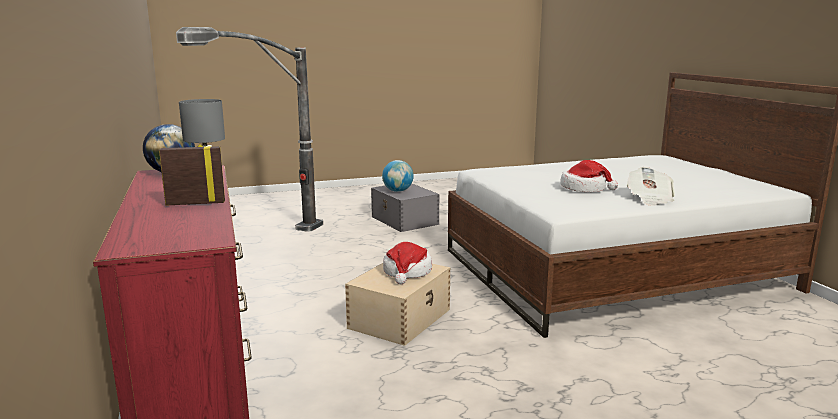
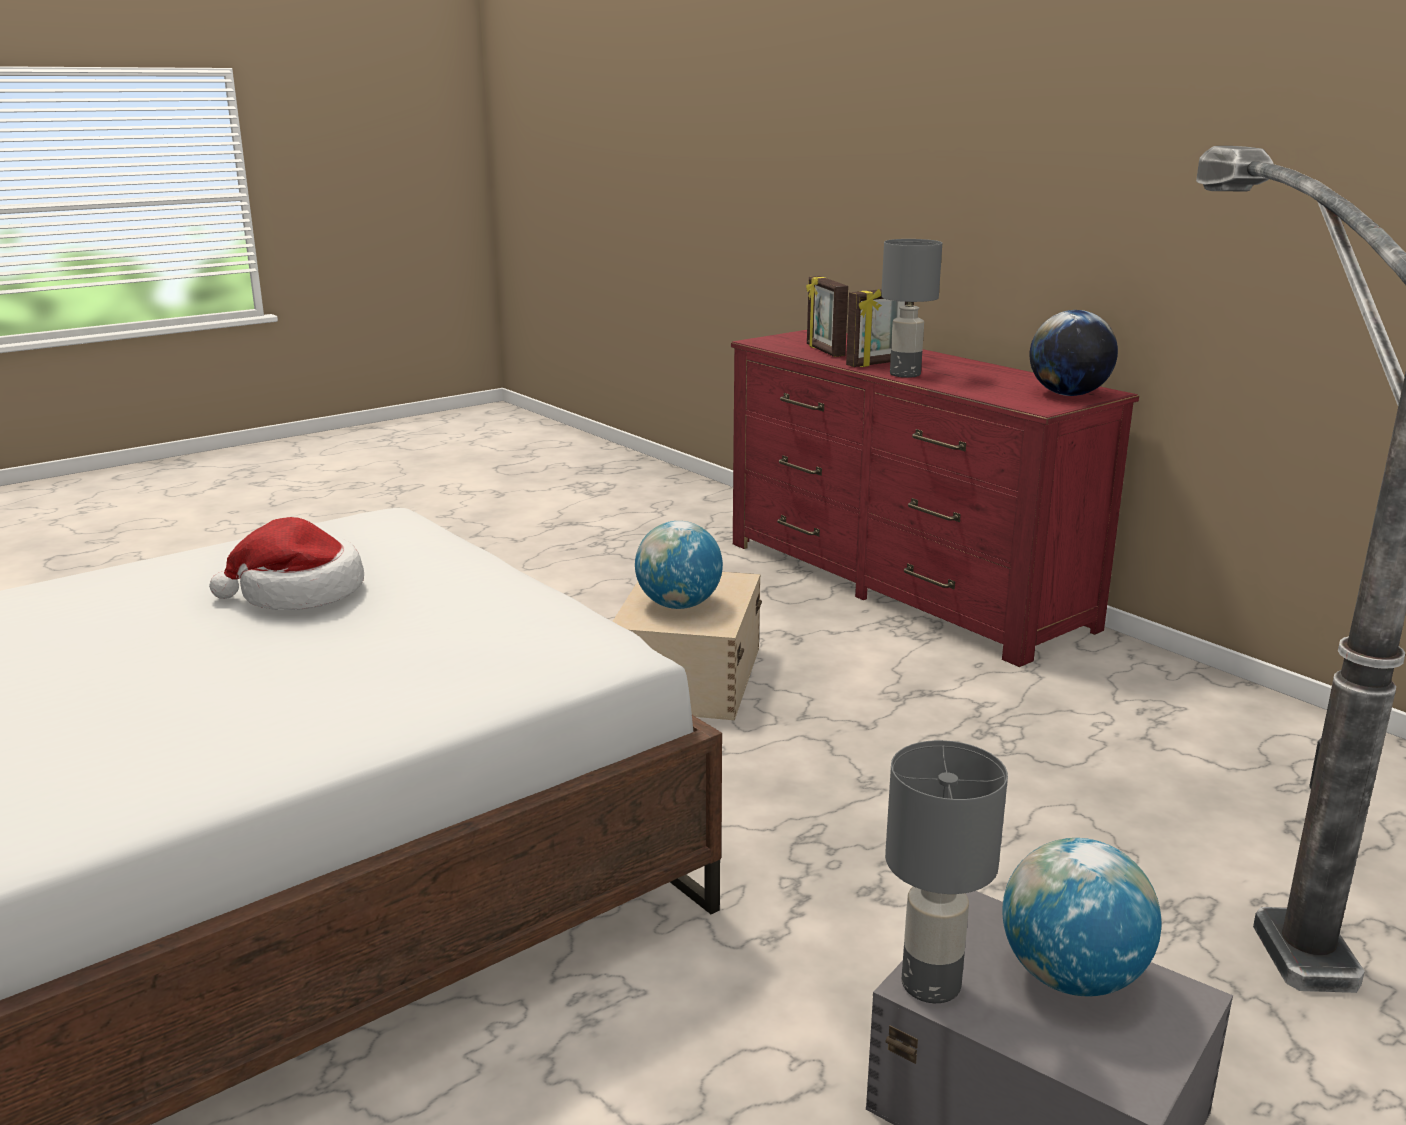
camera: 160 degrees right, 5 degrees up
(195, 220) = (824, 351): none -> picture frame
(407, 272) = (678, 605): hat -> globe
(426, 193) = (932, 985): none -> grey table lamp
(649, 199) = (158, 575): newspaper -> none

